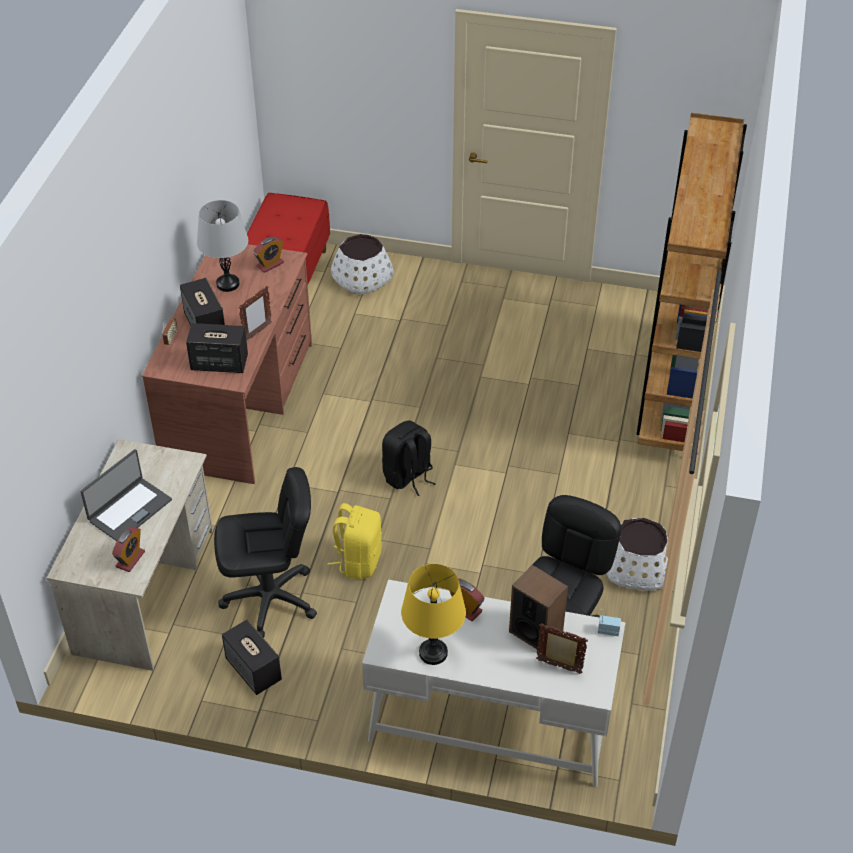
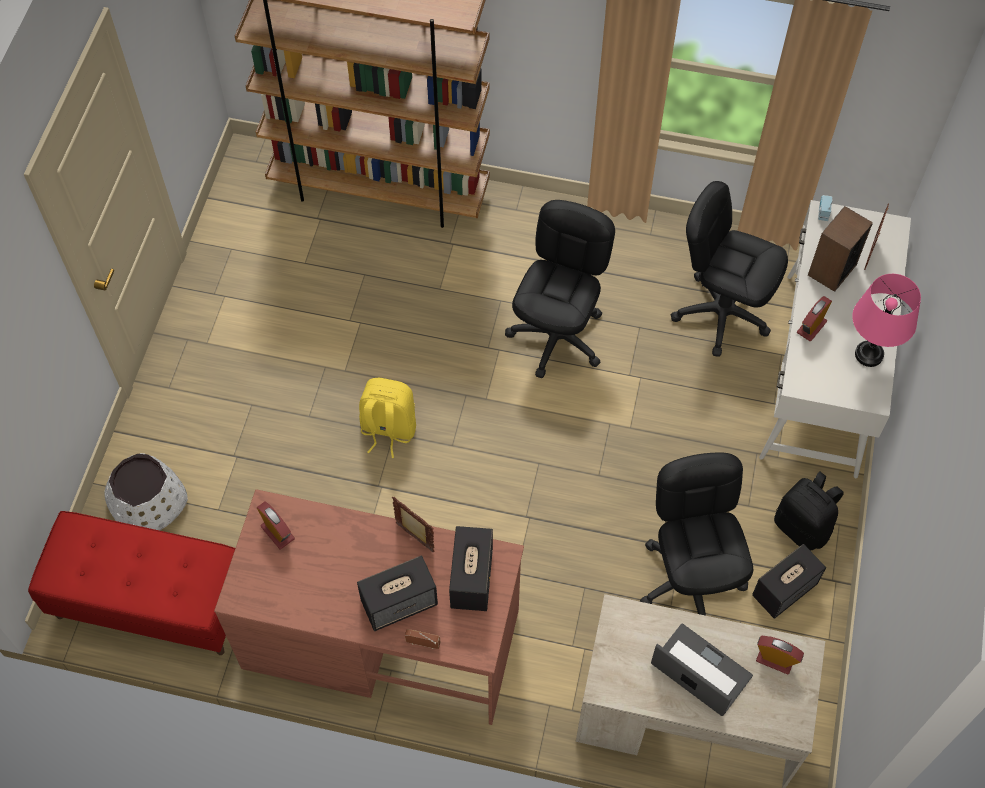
camera: 90 degrees left, 15 degrees up
(228, 284) = (315, 582): grey table lamp -> none
(358, 561) = (630, 493): yellow backpack -> yellow backpack (388, 429)
(408, 476) = (505, 445): black backpack -> black backpack (803, 527)
(433, 653) = (868, 354): yellow table lamp -> pink table lamp
(522, 513) = (557, 337): none -> black office chair
(637, 567) = (626, 242): white planter -> none

